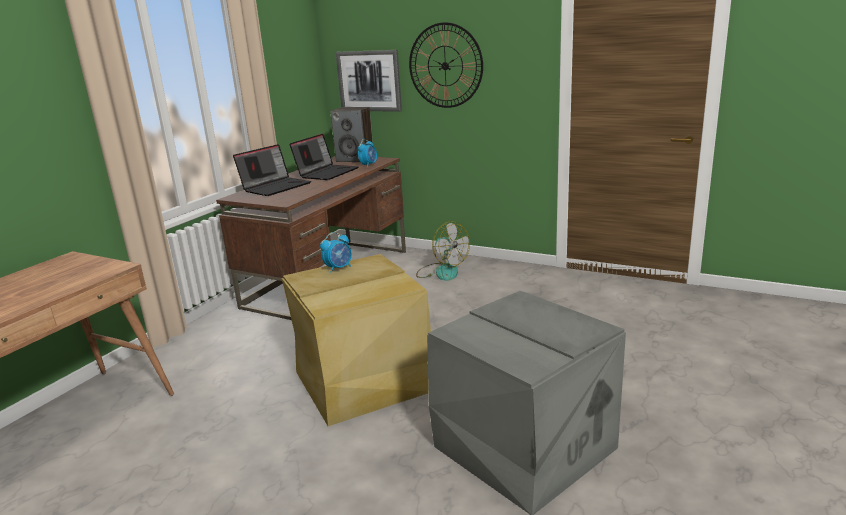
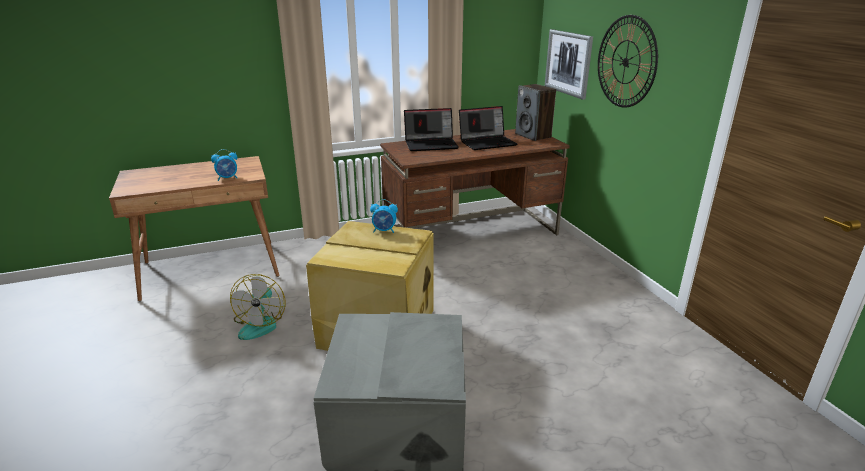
camera: 40 degrees right, 5 degrees up
(368, 165) = (531, 145): alarm clock -> alarm clock (228, 178)
(441, 271) = (561, 266): fan -> fan (261, 324)

